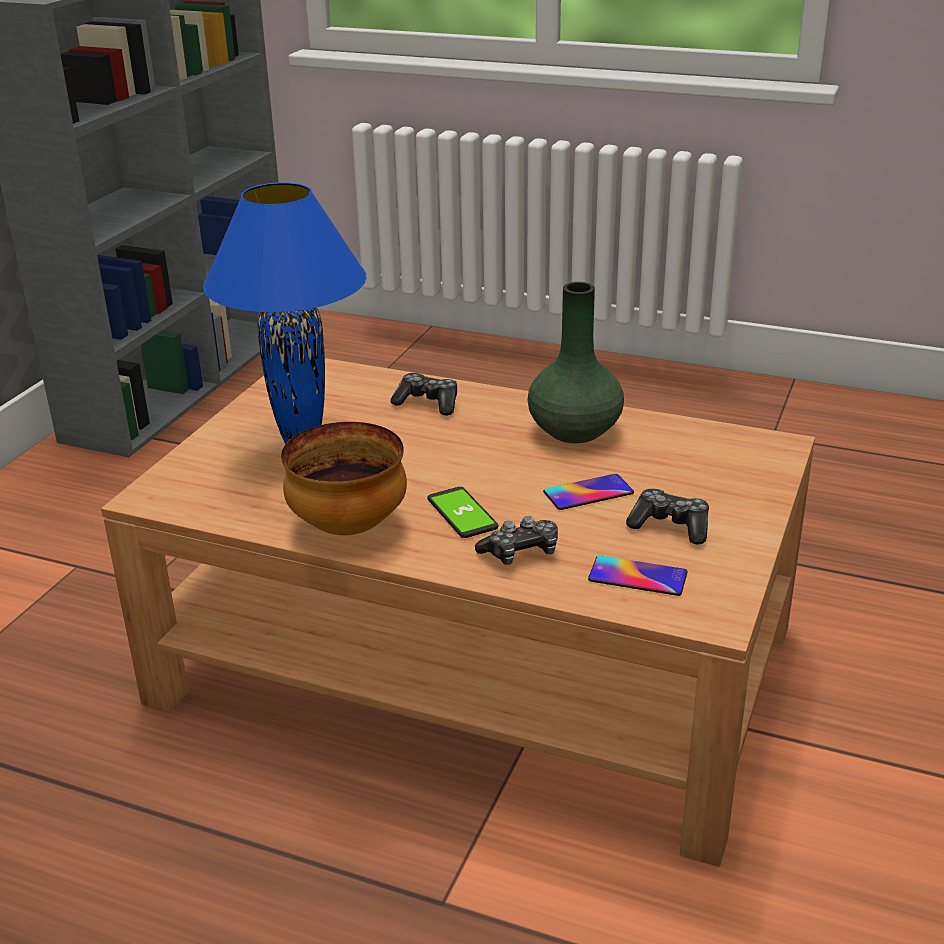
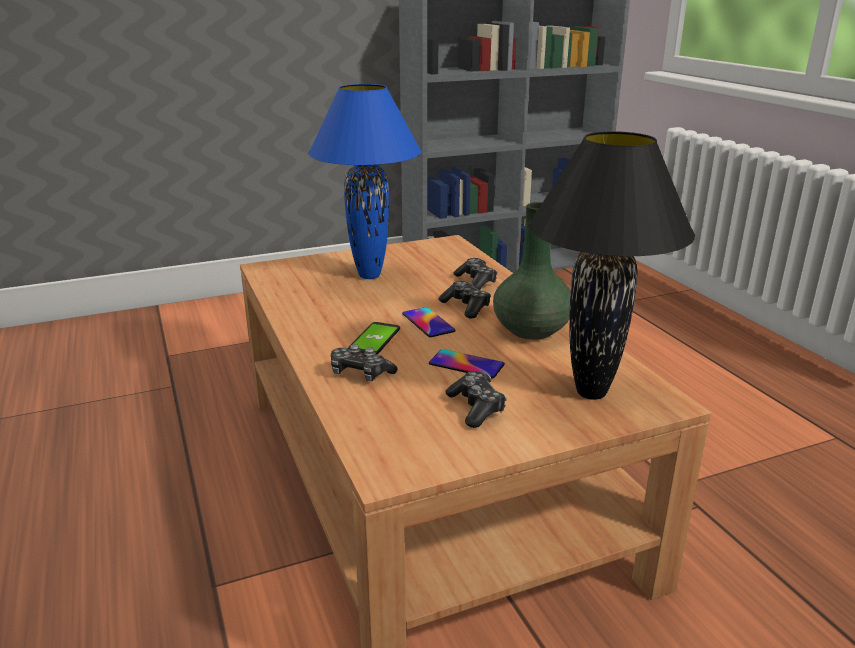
camera: 45 degrees right, 5 degrees down
(346, 526) = (310, 318): bowl -> none
(474, 435) = (466, 307): none -> game controller
(637, 576) = (394, 422): phone -> phone (428, 322)
(722, 464) = (593, 392): none -> black table lamp

